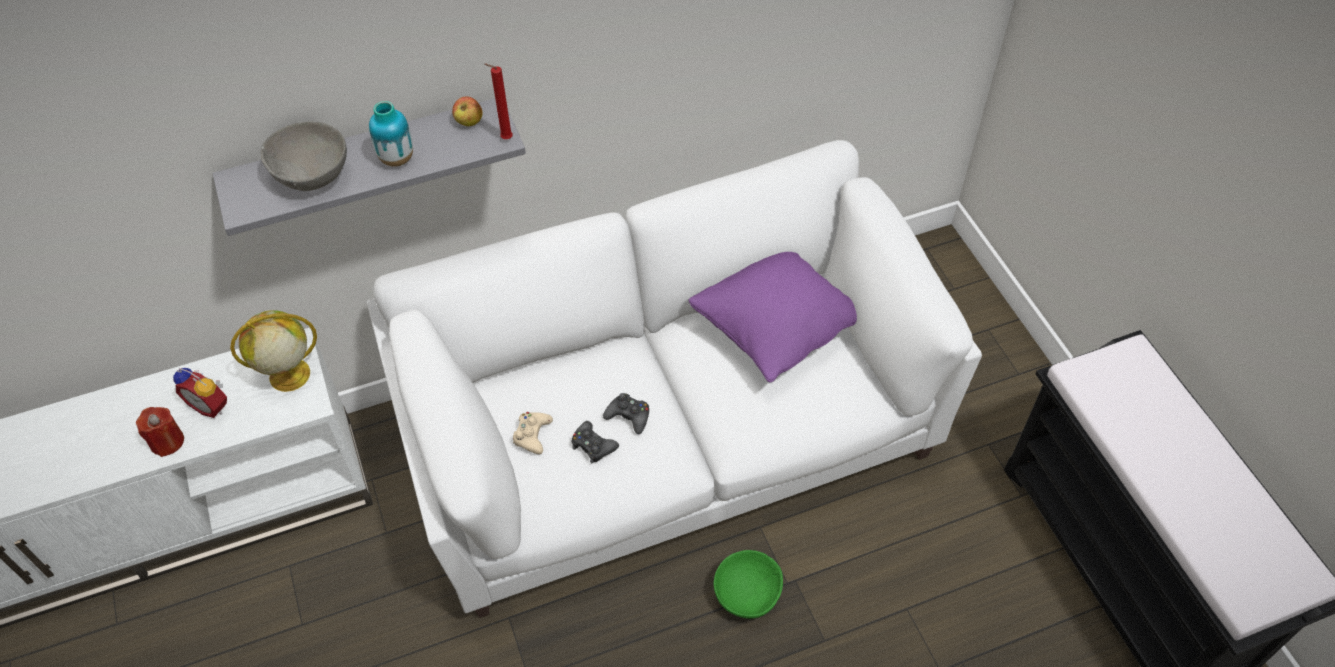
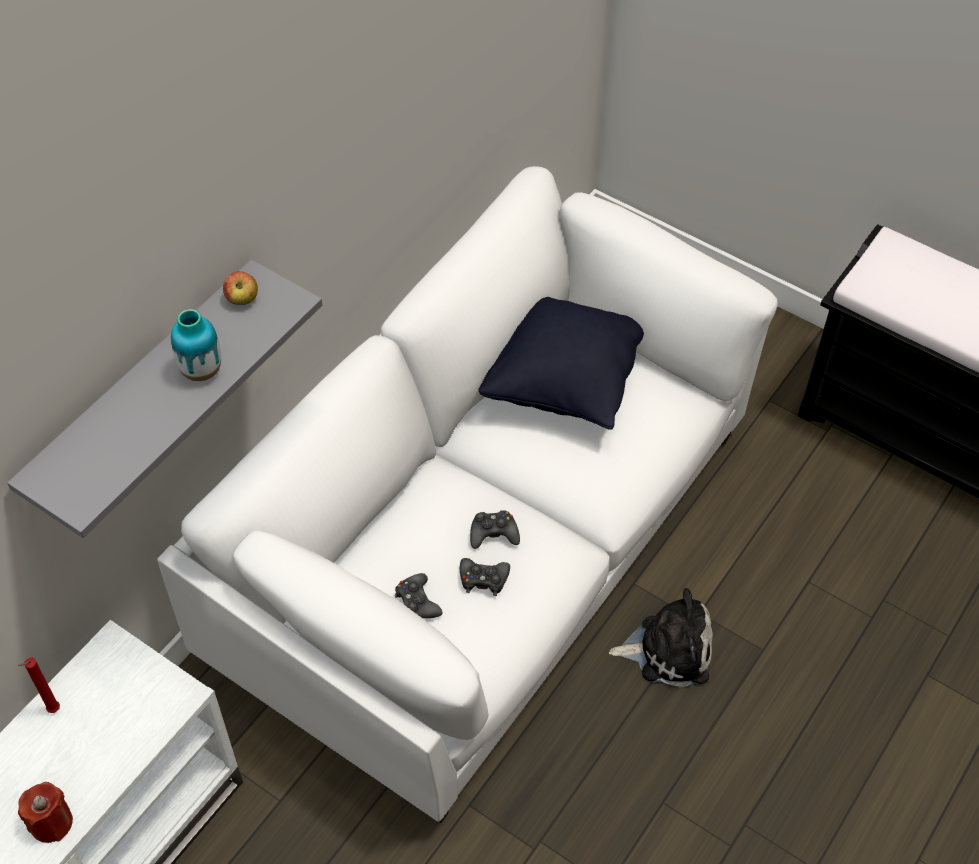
camera: 35 degrees left, 0 degrees up
(211, 405) = (69, 757): alarm clock -> none
(288, 375) = (130, 680): globe -> none
(313, 176) = (126, 431): grey bowl -> none
(504, 139) = (295, 299): red candle -> red candle (52, 711)
(532, 435) = (417, 602): beige game controller -> black game controller
(747, 594) = (668, 649): green bowl -> plush toy
(775, 329) = (563, 382): purple pillow -> black pillow

